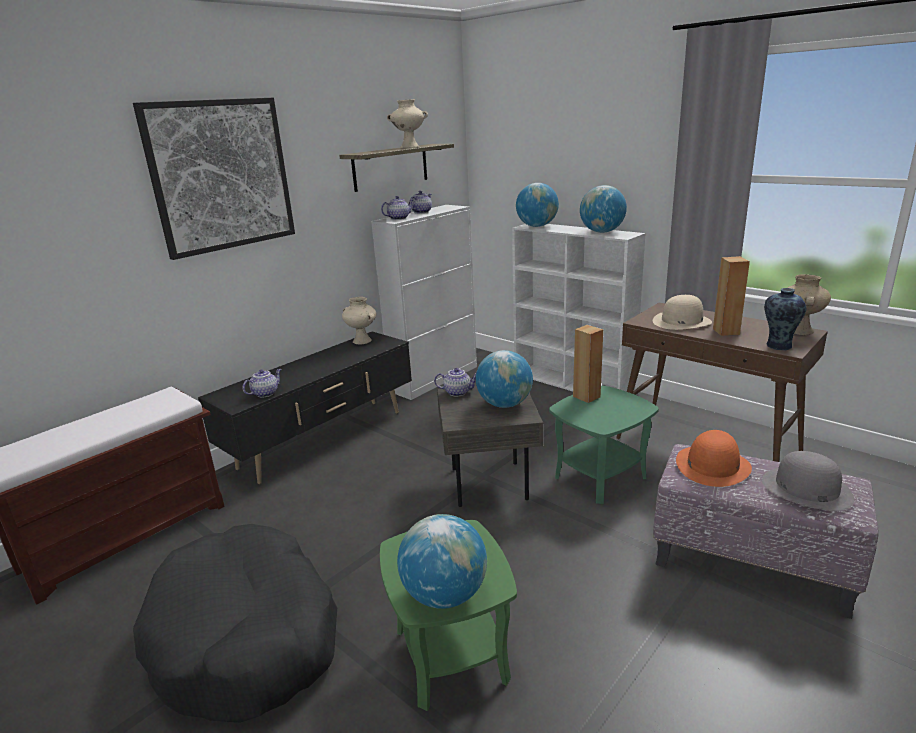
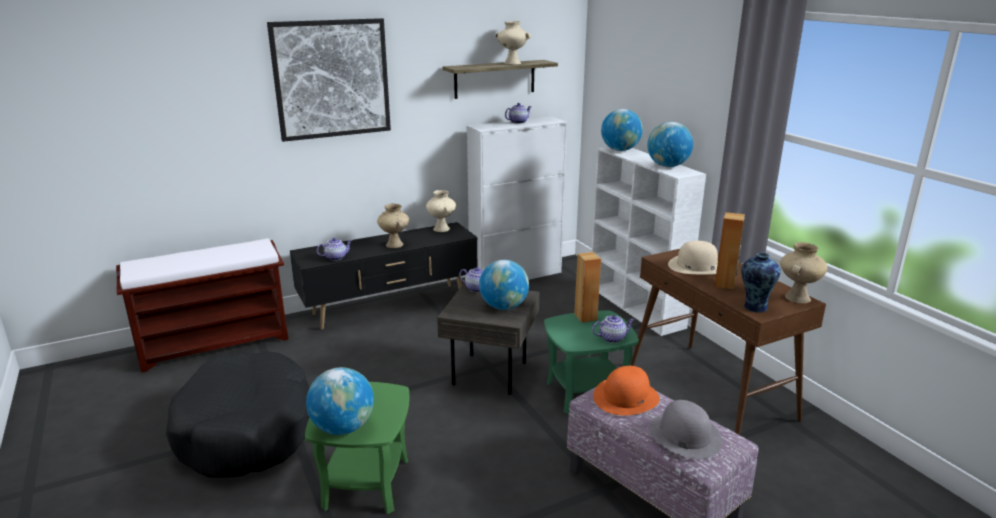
camera: 20 degrees right, 0 degrees up
(324, 366) = (395, 245): none -> beige vase
(399, 218) = (491, 126): teapot -> teapot (612, 338)

